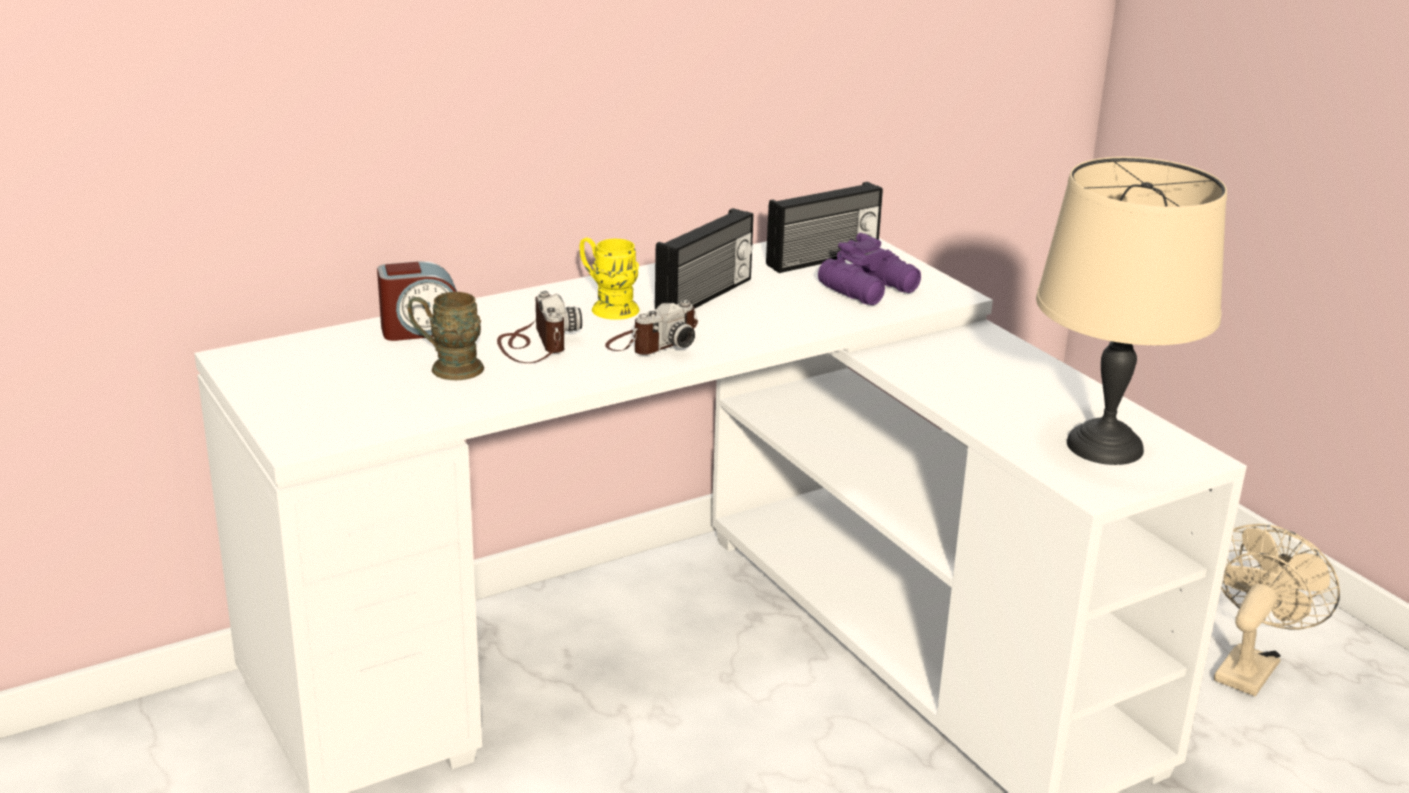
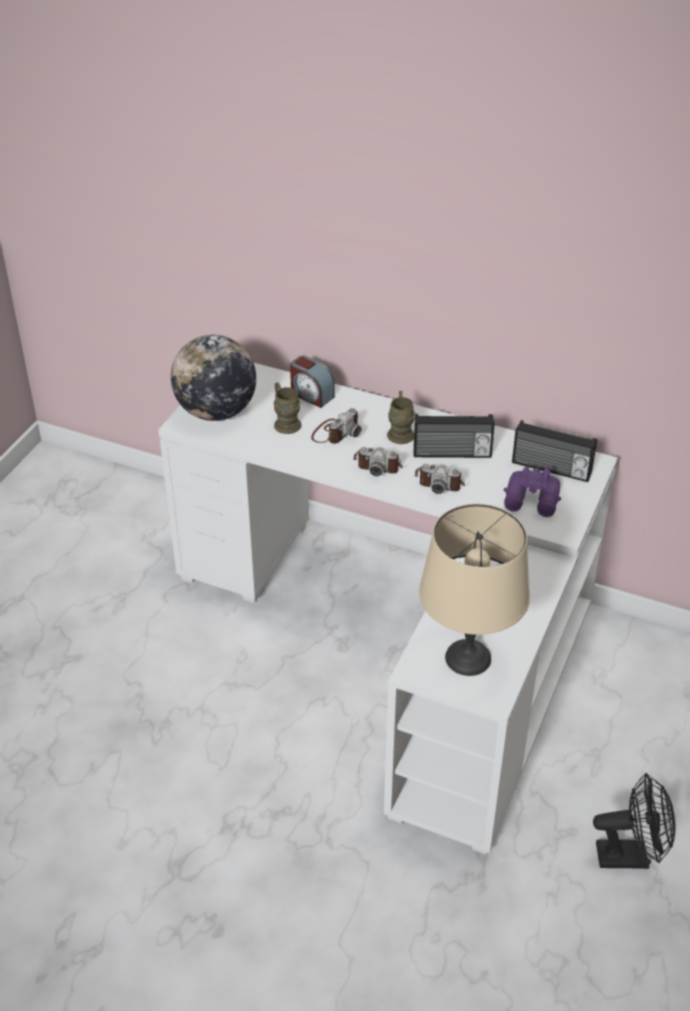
camera: 55 degrees right, 15 degrees up
(324, 406) = (216, 412): none -> globe
(607, 307) = (400, 431): yellow mug -> brown mug
(750, 322) = (440, 481): none -> camera
(1249, 666) = (630, 856): beige fan -> black fan

